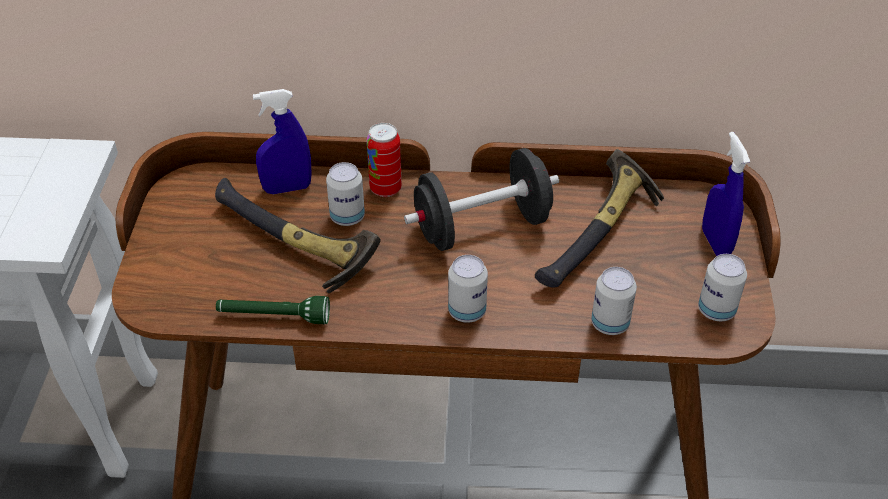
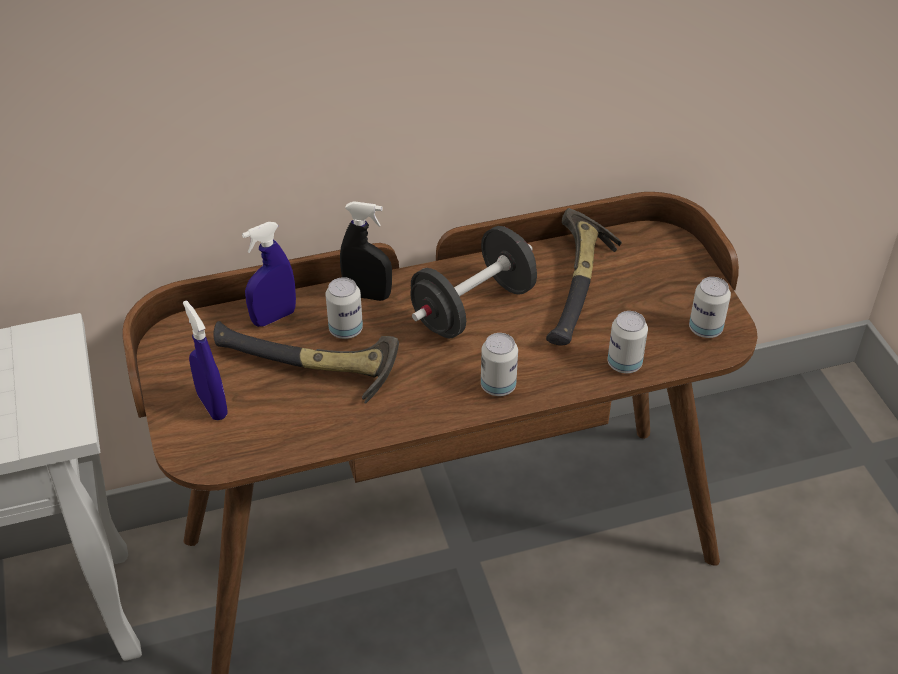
camera: 20 degrees left, 0 degrees up
(273, 317) = (326, 438): green flashlight -> none
(385, 189) = (367, 295): can -> black spray bottle
(715, 243) = (678, 272): blue spray bottle -> blue spray bottle (212, 405)

